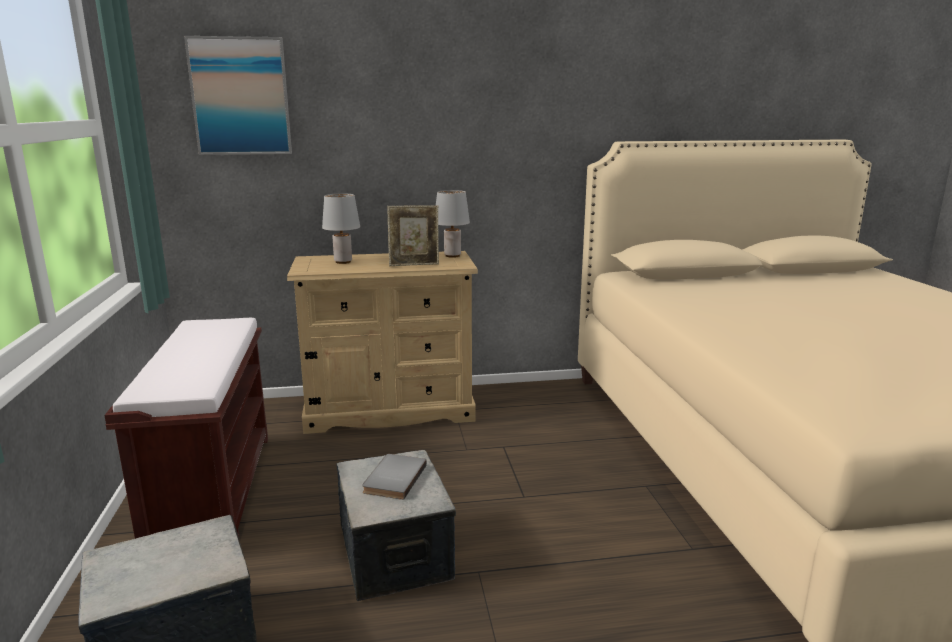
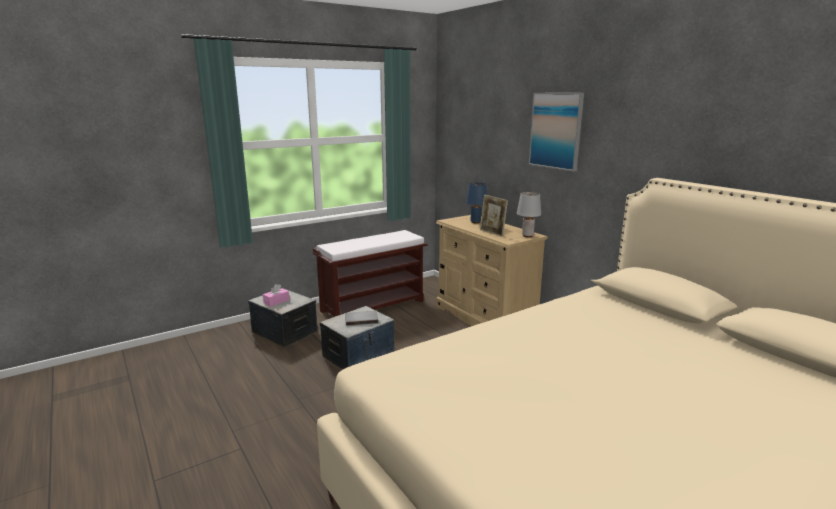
camera: 65 degrees right, 0 degrees up
(163, 572) = (276, 301): none -> pink tissue box
(240, 97) = (466, 124): picture -> picture (556, 131)
(342, 262) = (475, 222): grey table lamp -> blue table lamp

